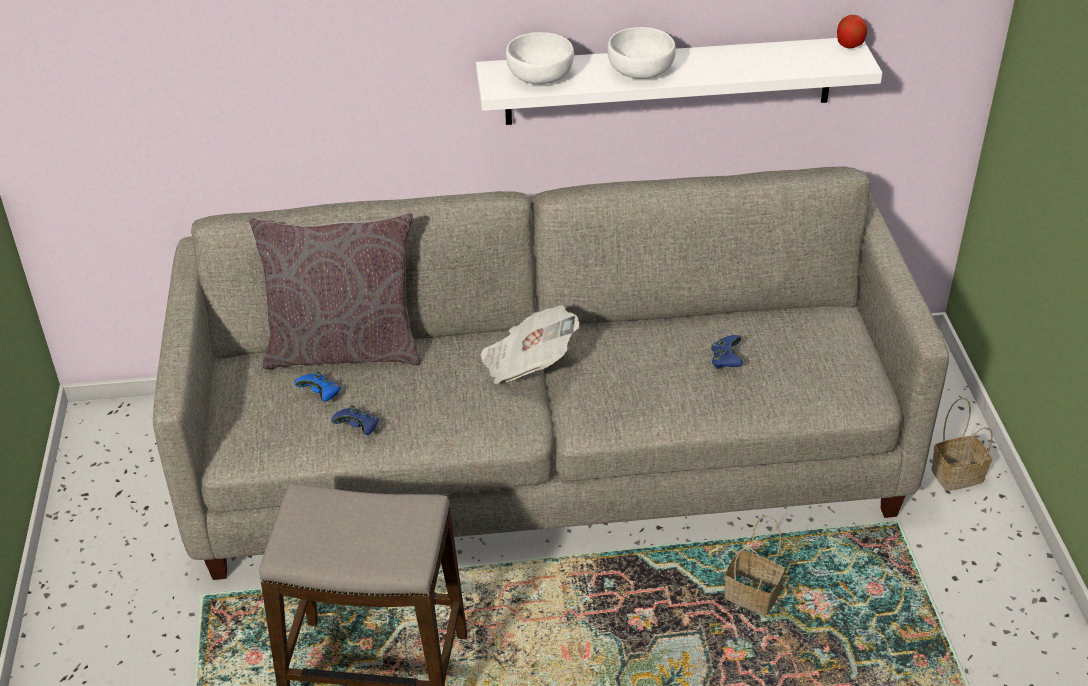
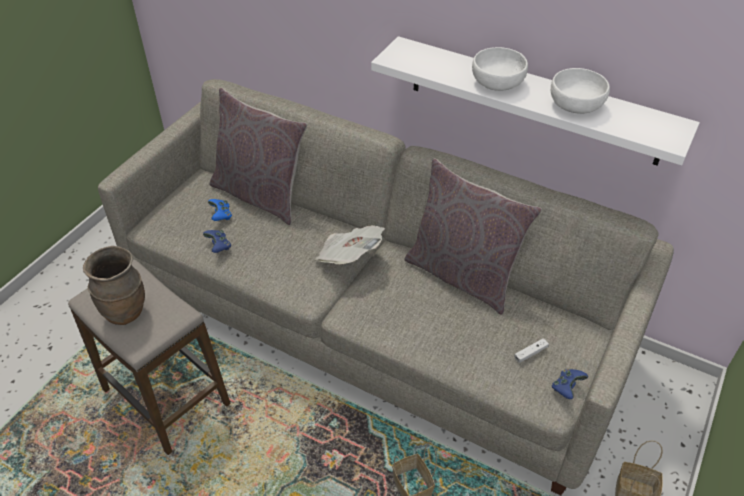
camera: 35 degrees right, 5 degrees up
(353, 540) = (126, 312): none -> brown vase
(539, 75) = (425, 60): white bowl -> white bowl (575, 104)
(669, 323) = (462, 275): none -> grey pillow
(726, 361) = (473, 320): blue game controller -> blue game controller (567, 388)
(809, 362) = (530, 353): none -> white game controller
(849, 45) = (680, 125): apple -> none

